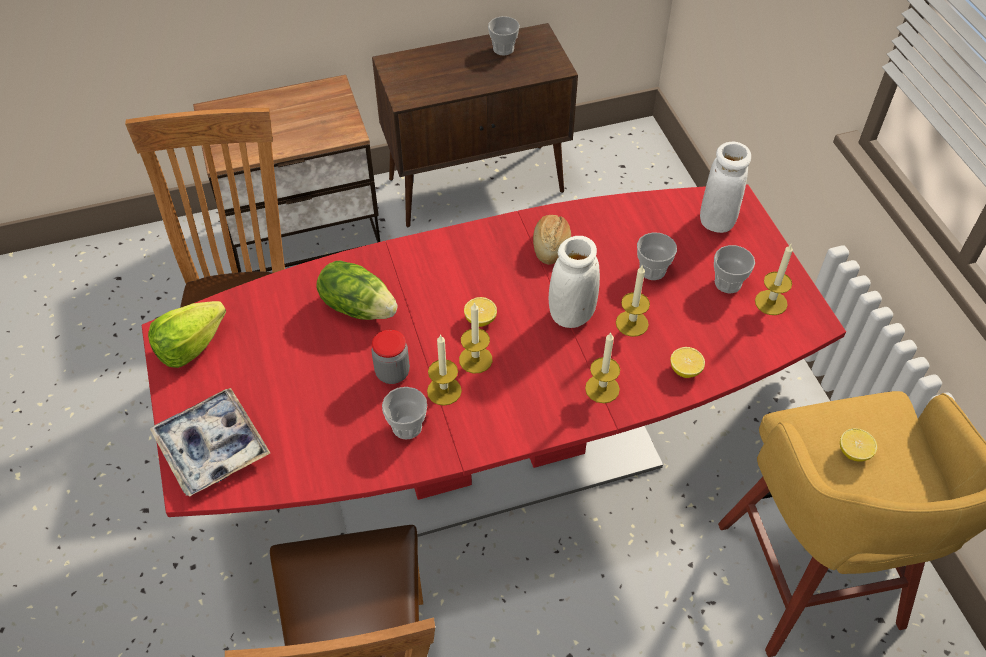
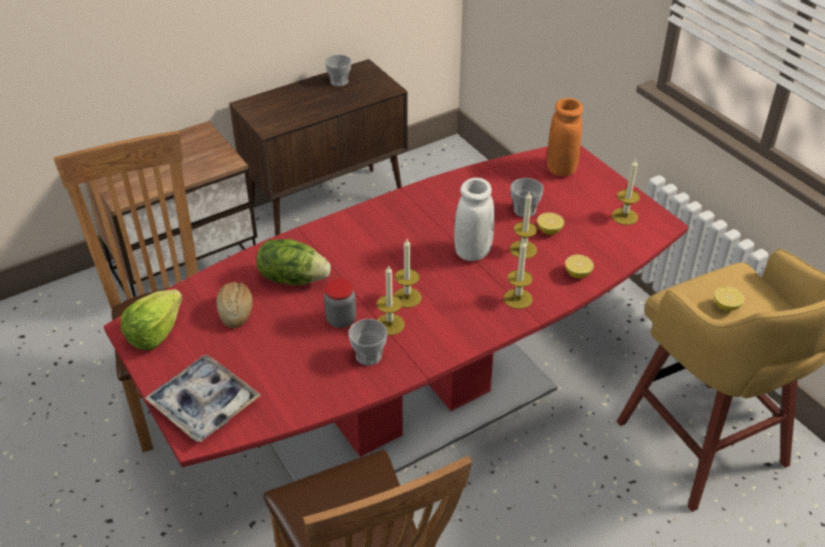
camera: 15 degrees left, 10 degrees down
(480, 319) = (400, 268): lemon -> lemon (549, 230)
(551, 246) = (437, 207): bread -> bread (236, 311)
(717, 220) = (561, 168): white vase -> orange vase
(728, 283) = (586, 209): cup -> none

